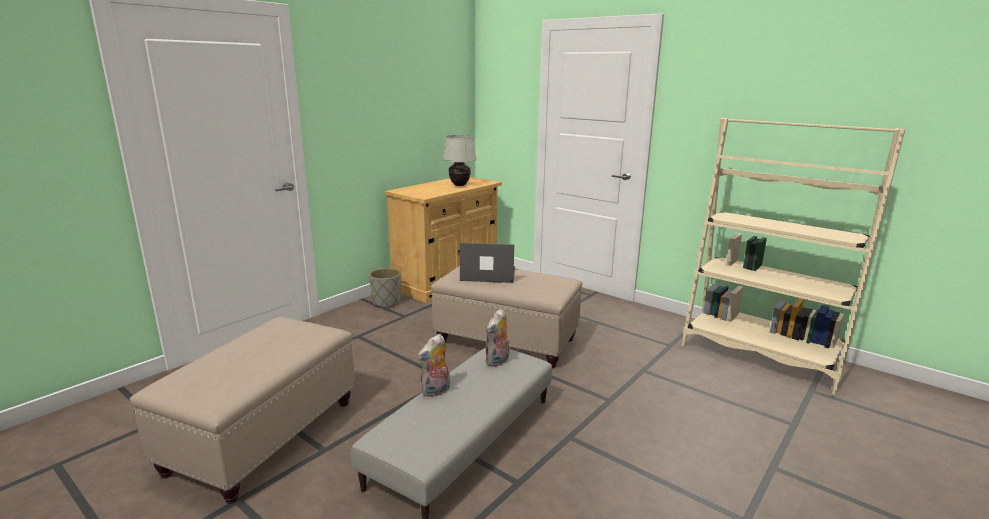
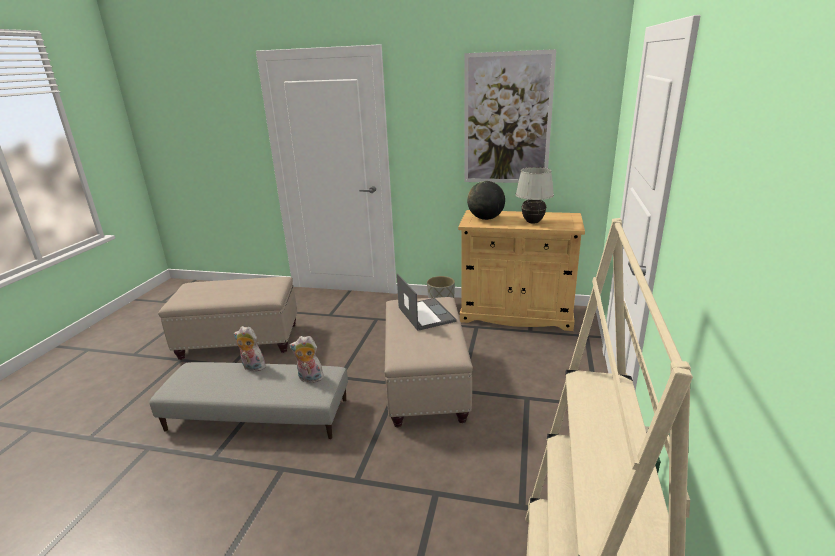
camera: 65 degrees right, 5 degrees up
(408, 95) = (507, 120): none -> picture
(423, 191) = (485, 218): none -> globe

